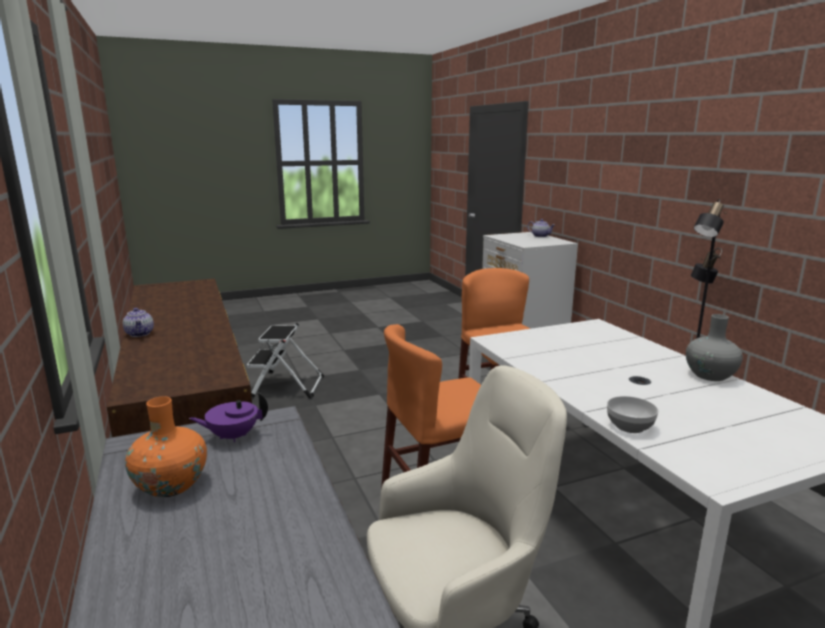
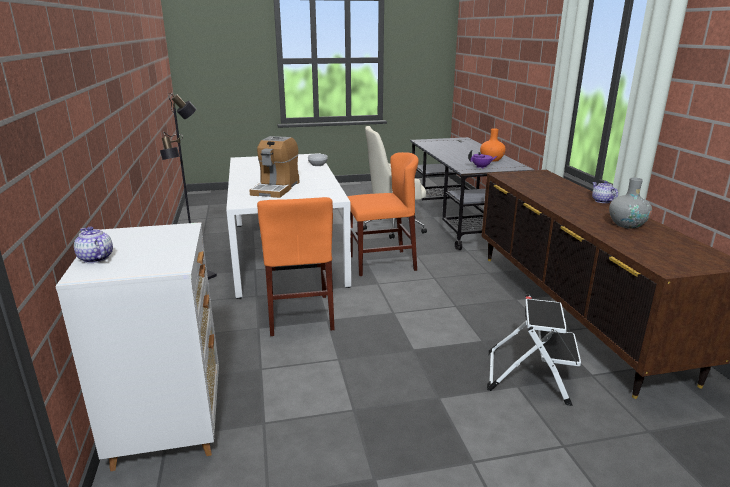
camera: 170 degrees left, 5 degrees up
(597, 350) = (276, 188): none -> coffee machine
(710, 375) = (241, 175): grey vase -> grey vase (626, 225)

